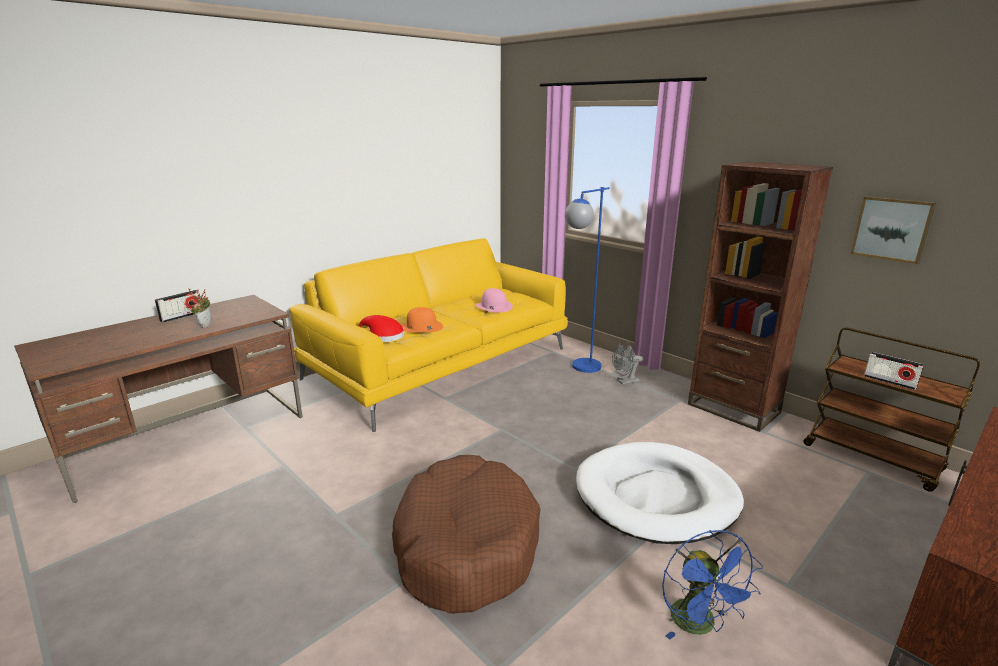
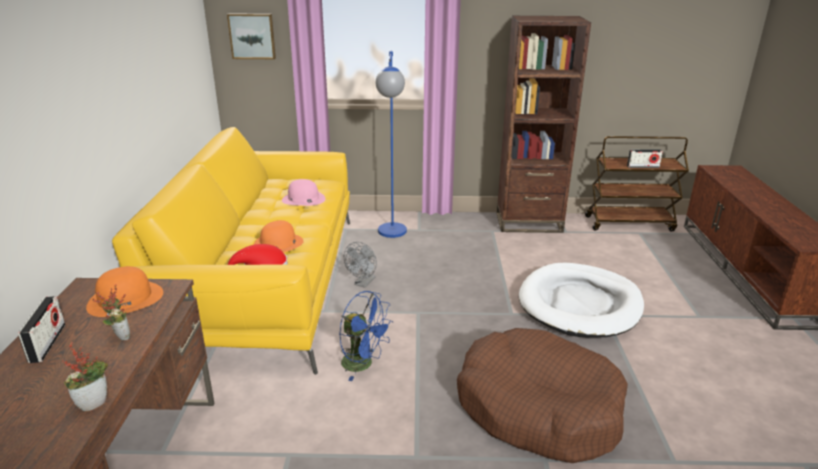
camera: 45 degrees left, 5 degrees up
(136, 346) = (94, 402): none -> potted plant
(245, 311) = (125, 299): none -> orange hat
(625, 382) = (438, 232): grey fan -> grey fan (363, 283)
(699, 625) = (702, 363): blue fan -> blue fan (363, 364)
(892, 229) = (620, 58): picture -> picture (252, 36)

